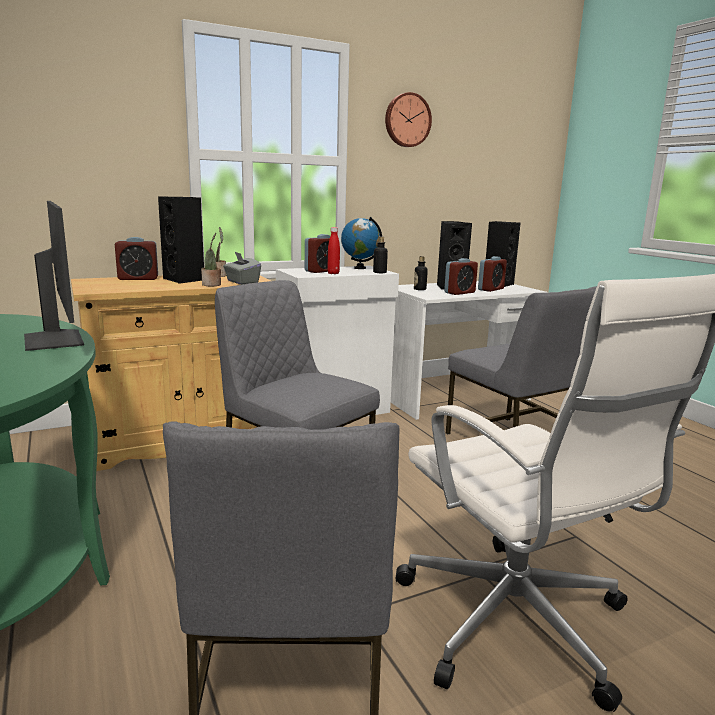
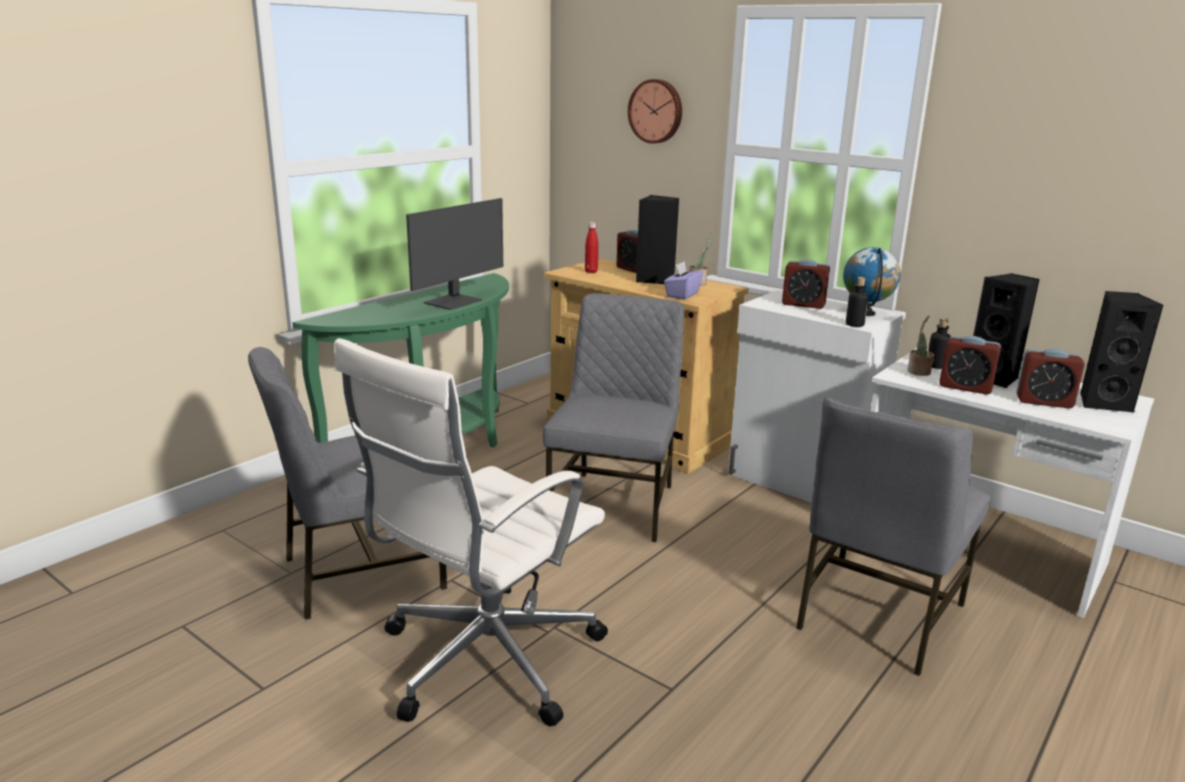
camera: 65 degrees right, 5 degrees up
(212, 285) = (649, 290): potted plant -> potted plant (918, 372)
(242, 282) = (682, 295): grey tissue box -> purple tissue box
(333, 273) = (798, 310): red bottle -> red bottle (591, 271)
(407, 120) = (1030, 107): wall clock -> wall clock (656, 111)

